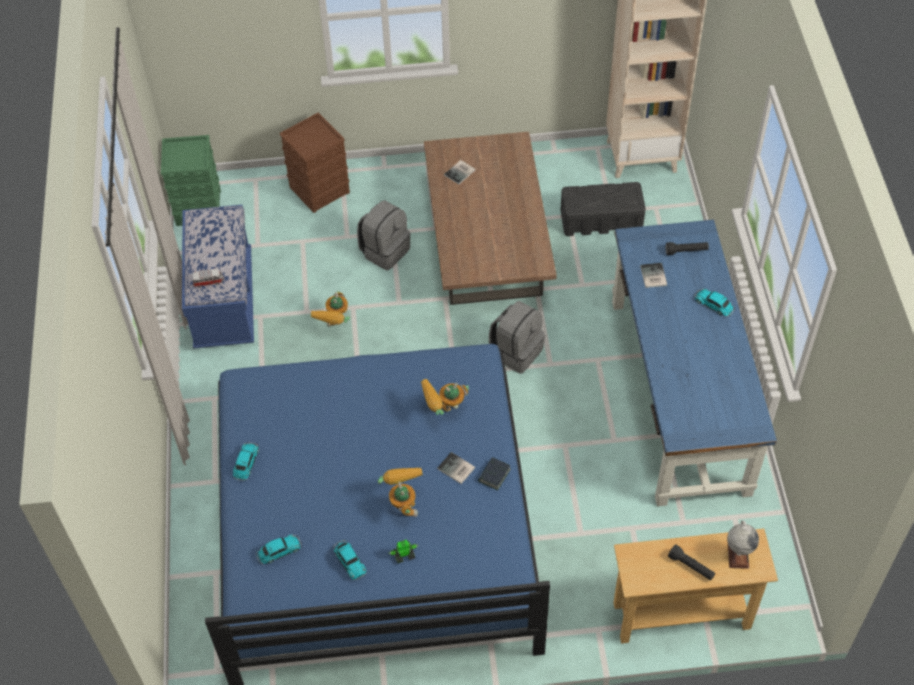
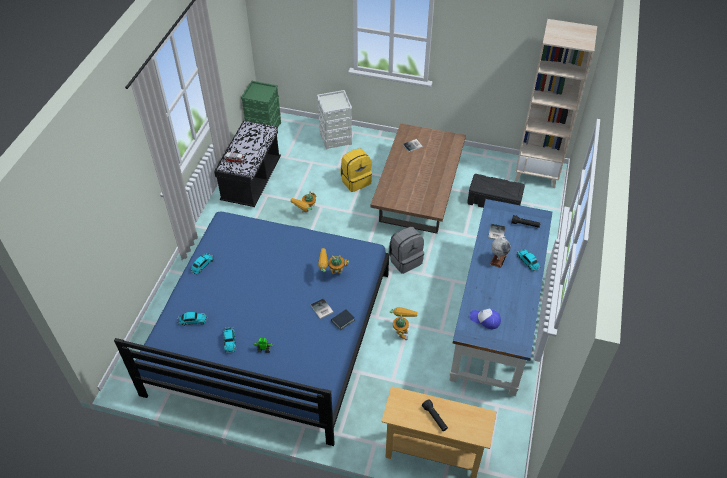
camera: 20 degrees right, 5 degrees down
(224, 301) = (251, 181): blue bench -> black bench
(319, 189) = (335, 138): brown storage box -> grey storage box
(385, 251) = (355, 181): grey backpack -> yellow backpack
(403, 503) = (279, 318): toy robot -> toy robot (401, 330)
(695, 408) = (485, 320): none -> cap
(738, 555) = (470, 422): globe -> globe (498, 260)

